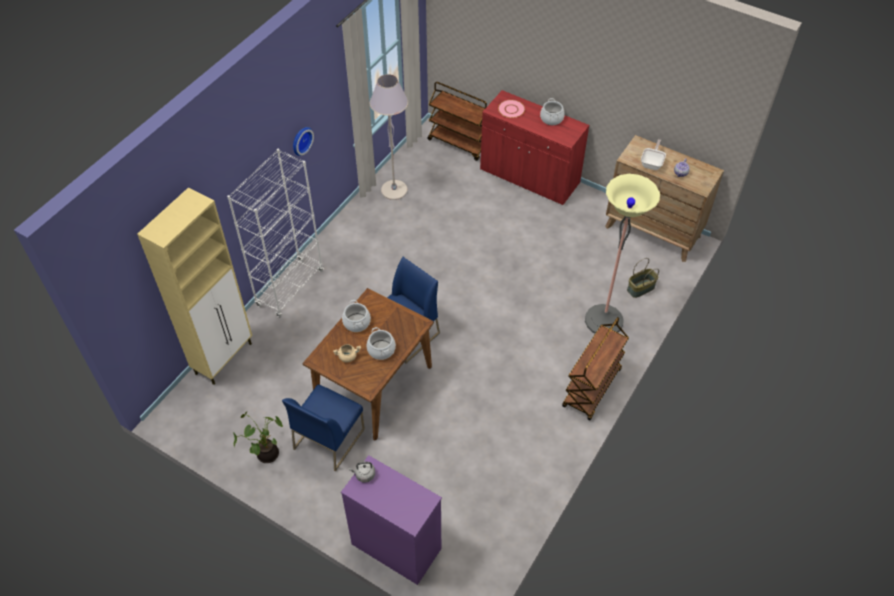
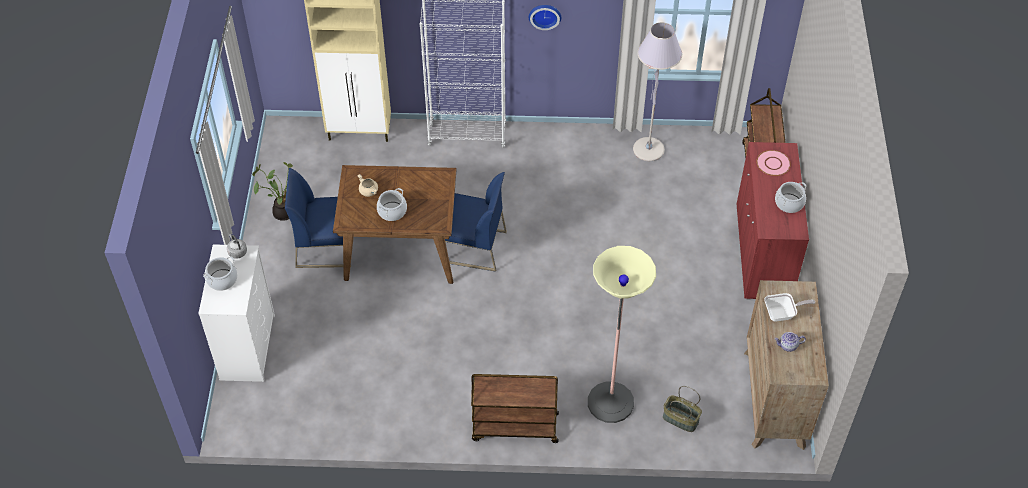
camera: 60 degrees right, 0 degrees up
(357, 322) = (410, 180): cooking pot -> cooking pot (222, 280)
(395, 546) = (247, 346): purple dresser -> white dresser

